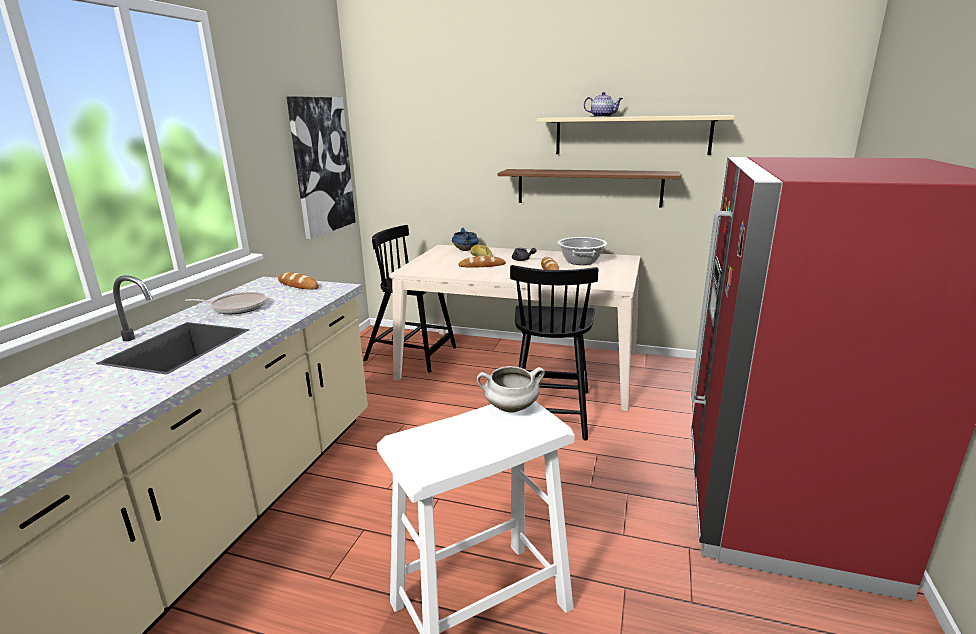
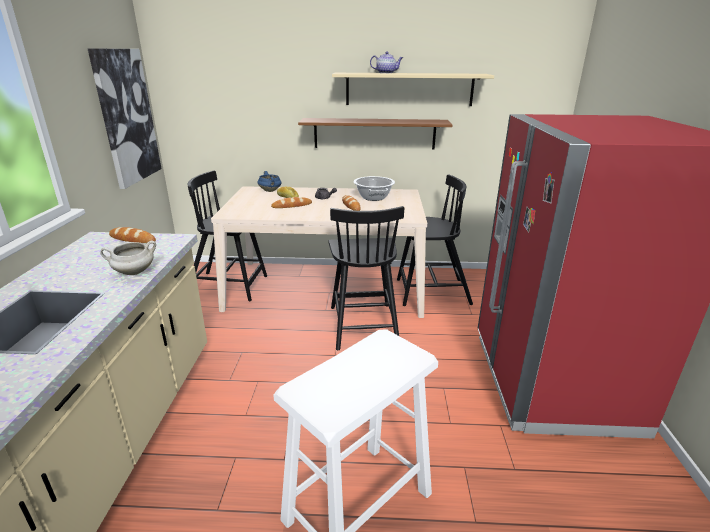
camera: 15 degrees left, 5 degrees up
(236, 307) = (78, 269): frying pan -> none
(510, 408) = (378, 344): white cooking pot -> white cooking pot (134, 272)
(647, 383) = (431, 292): none -> black chair

